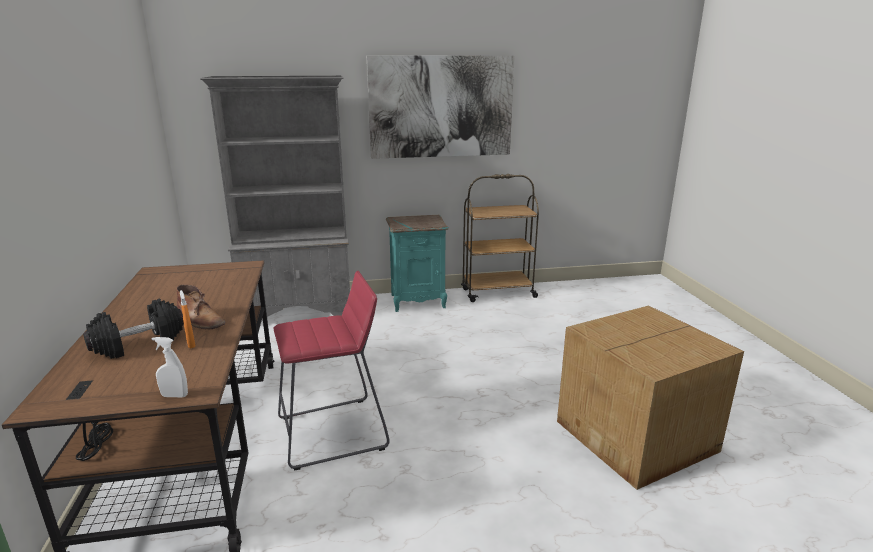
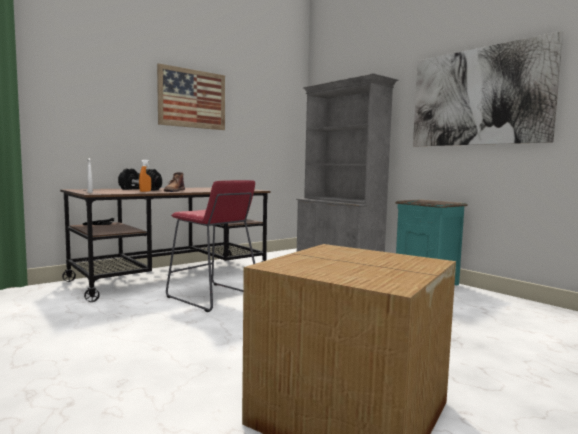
camera: 60 degrees right, 15 degrees down
(76, 132) = (192, 99): none -> picture
(497, 293) = (514, 303): brown cart -> none

